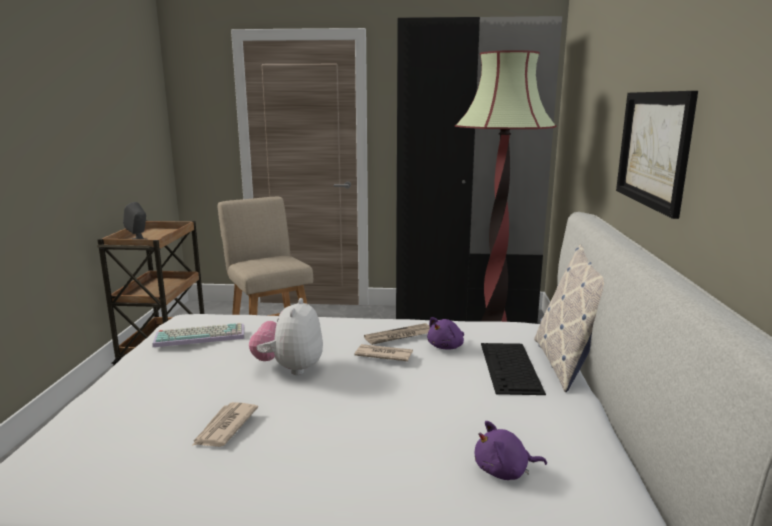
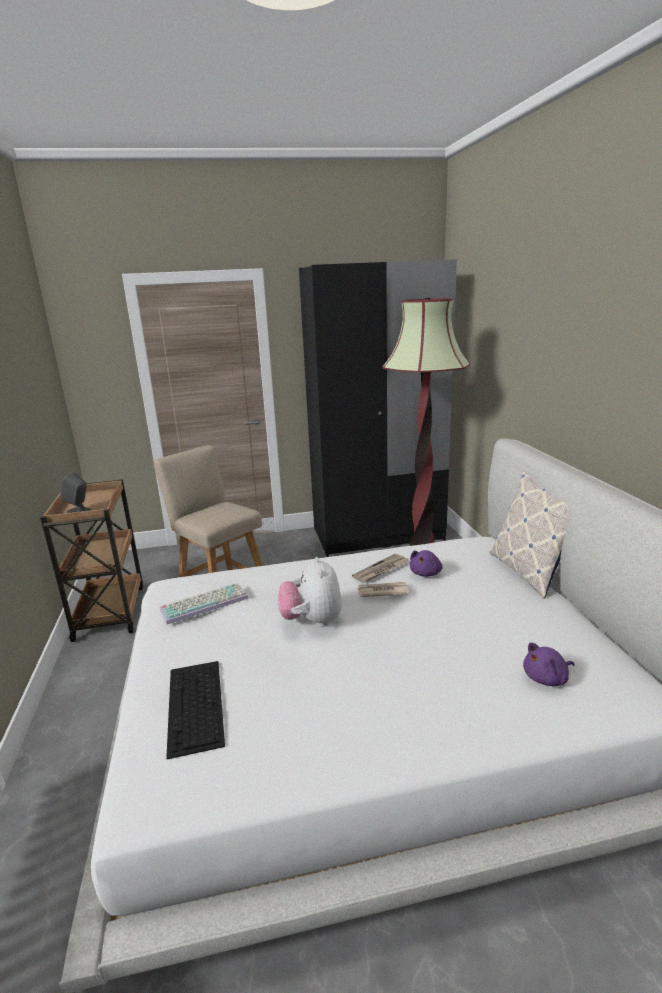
camera: 15 degrees left, 5 degrees up
(224, 427) = (301, 691): newspaper -> none
(511, 367) = (489, 584): keyboard -> keyboard (196, 706)
(654, 149) = (582, 390): picture -> none

